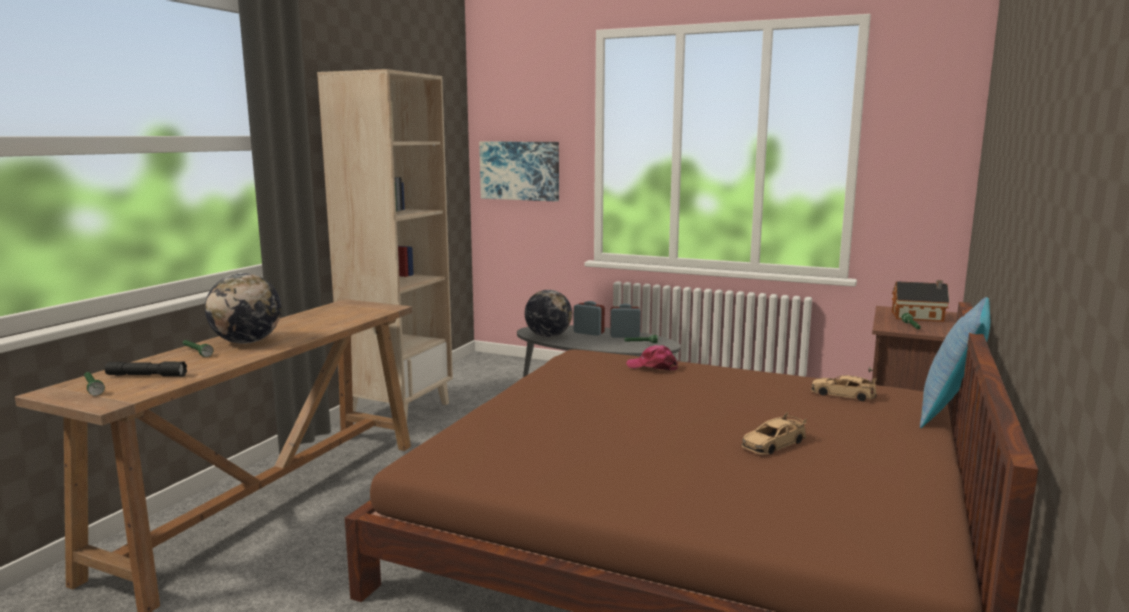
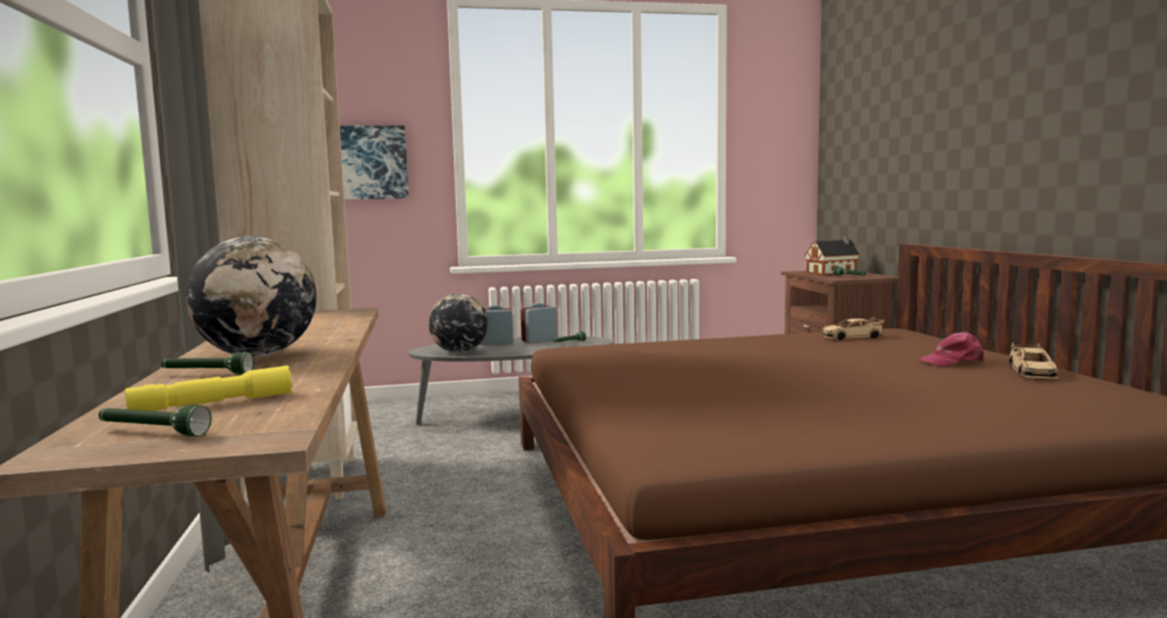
camera: 35 degrees left, 5 degrees down
(146, 376) = (213, 404): black flashlight -> yellow flashlight
(653, 366) = (663, 345): pink cap -> pink cap (952, 362)
(773, 444) = (903, 371): beige toy car -> beige toy car (1031, 372)
(950, 412) = (940, 334): pillow -> none

